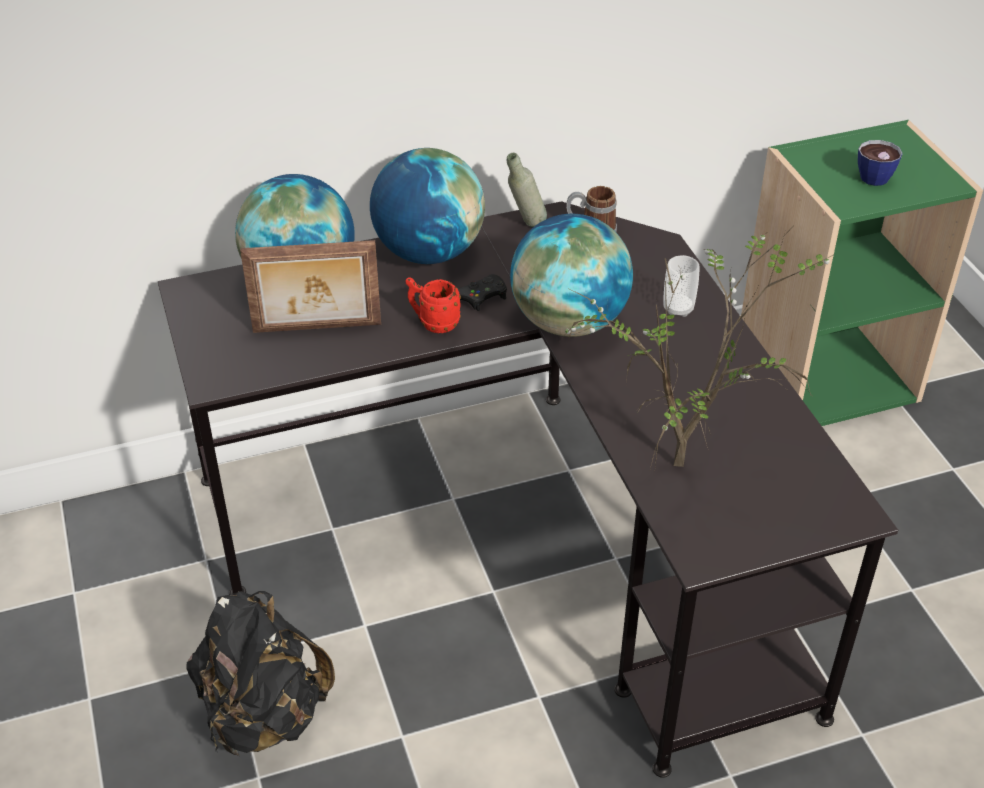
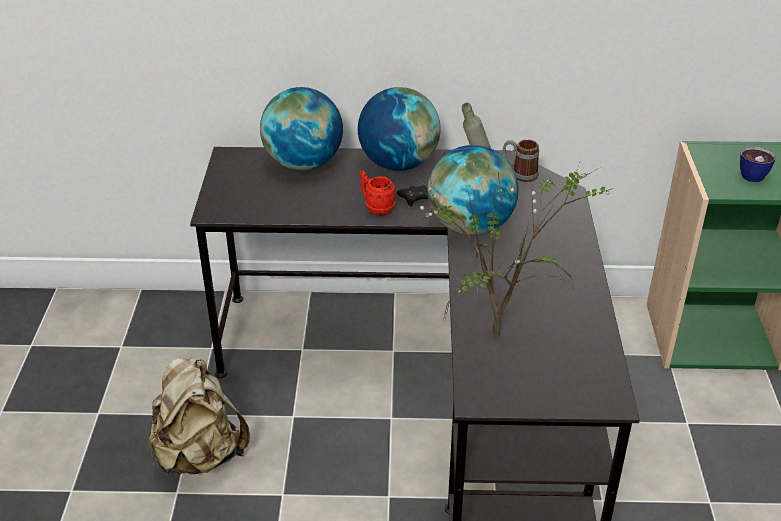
camera: 20 degrees right, 5 degrees down
(264, 715) = (199, 455): black backpack -> beige backpack
(317, 329) = (297, 195): picture frame -> none
(678, 308) = (555, 235): cup -> none

